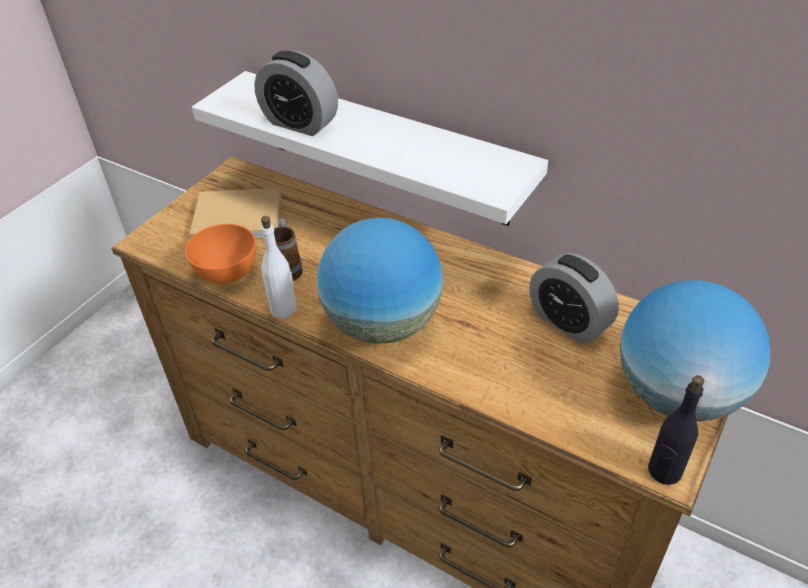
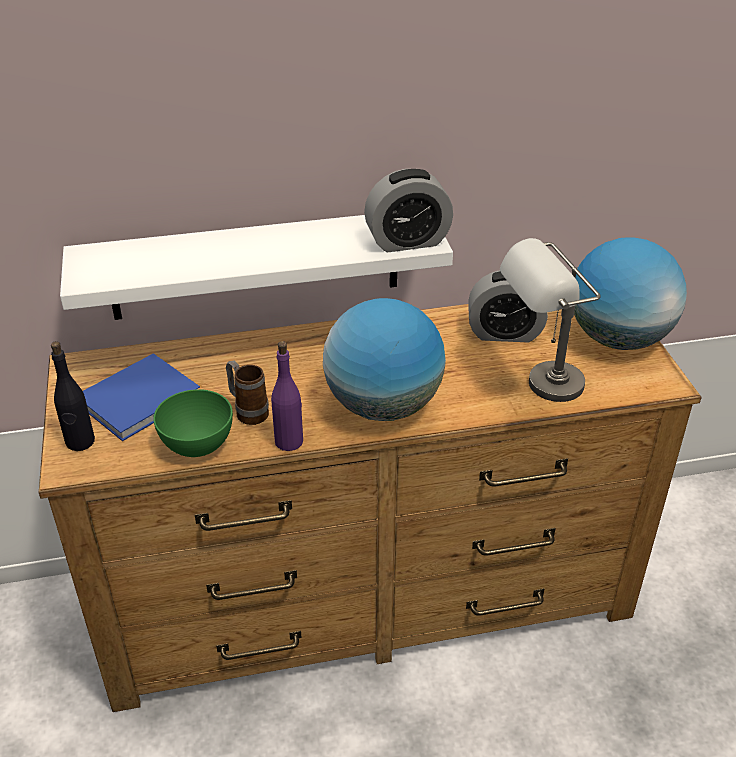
camera: 45 degrees left, 5 degrees down
(228, 273) = (198, 444): orange bowl -> green bowl
(241, 217) = (142, 398): beige book -> blue book
(284, 309) = (289, 441): white bottle -> purple bottle
(300, 123) = (195, 264): alarm clock -> alarm clock (407, 241)
(530, 393) = (539, 389): none -> grey table lamp
(664, 471) = (665, 384): black bottle -> black bottle (80, 442)

